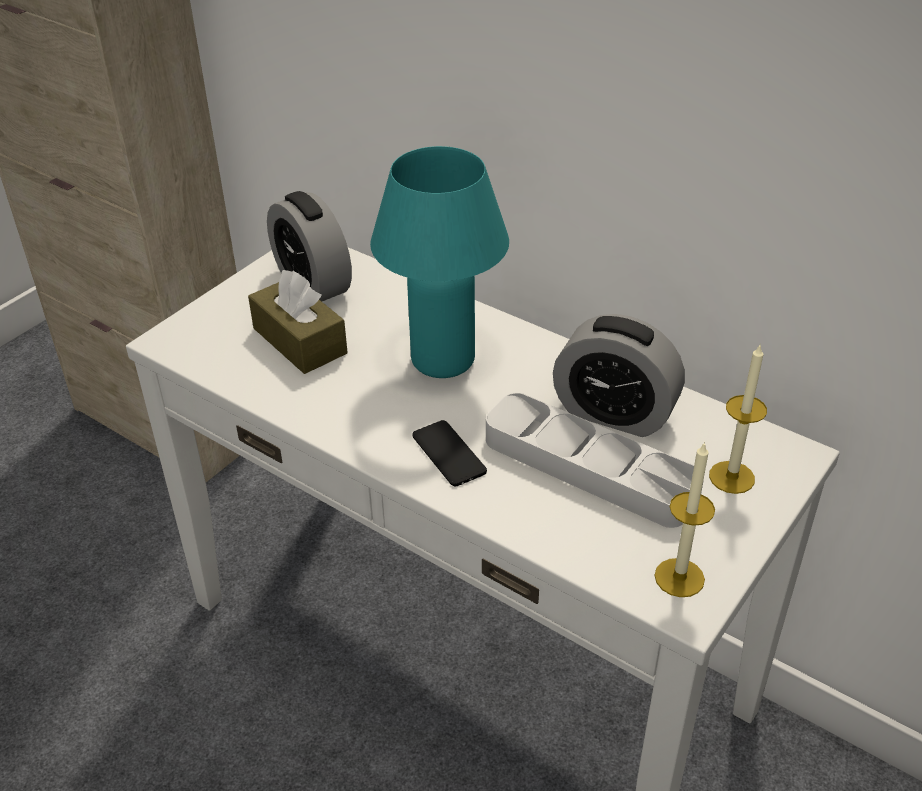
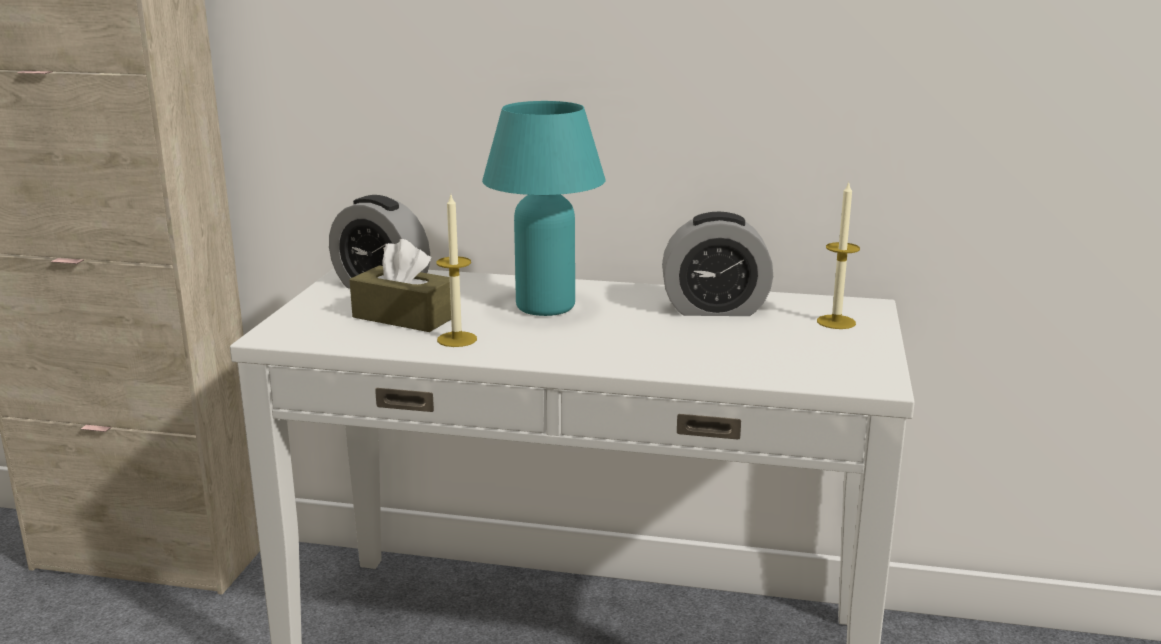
camera: 25 degrees left, 20 degrees down
(449, 454) = (606, 349): phone -> none
(589, 467) = (726, 336): grey tray -> none
(679, 577) = (855, 371): candle -> candle (457, 339)

